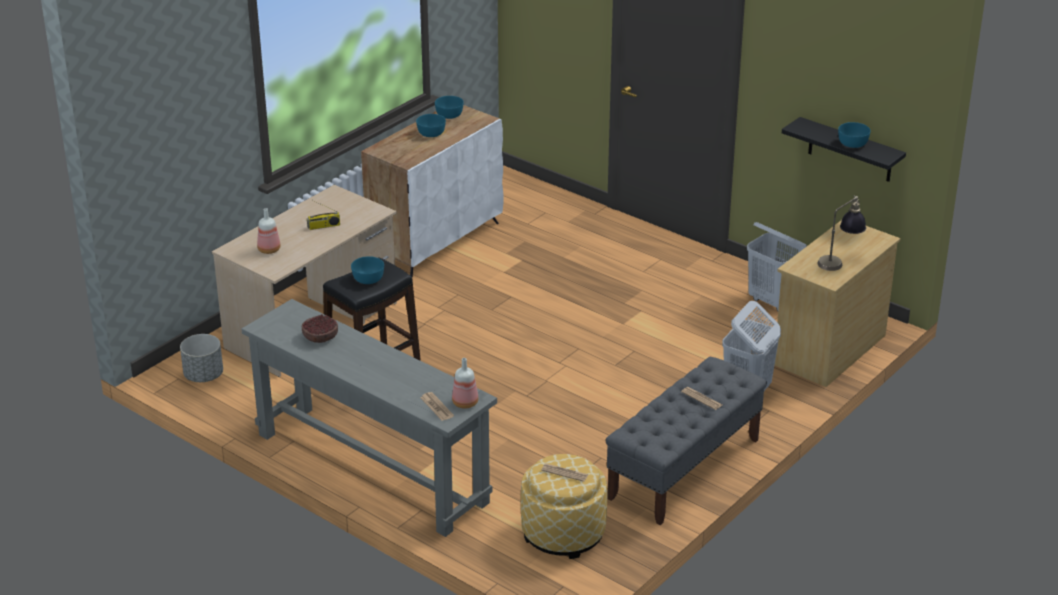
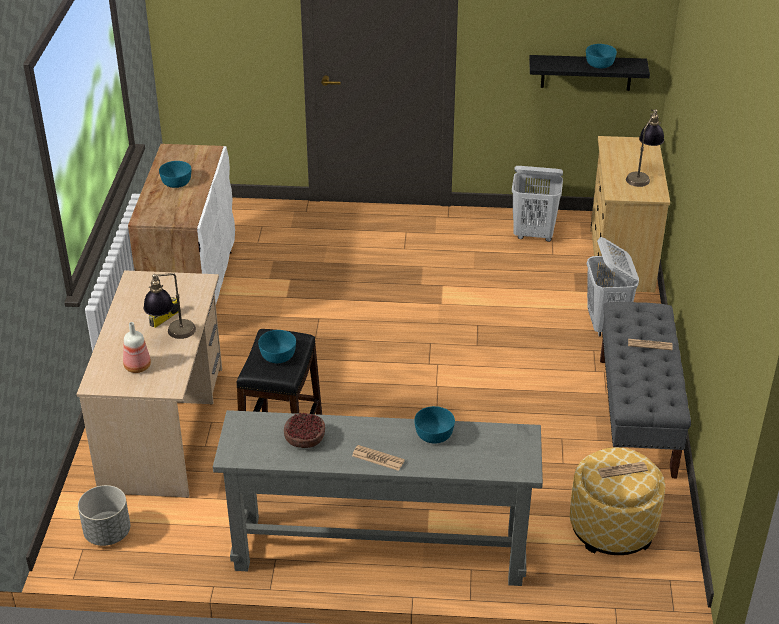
camera: 35 degrees left, 5 degrees up
(315, 239) = (172, 335): none -> table lamp
(437, 407) = (501, 461): newspaper -> newspaper (378, 458)
(449, 115) = (172, 158): turquoise bowl -> turquoise bowl (434, 435)
(465, 402) = (520, 444): bottle -> none

